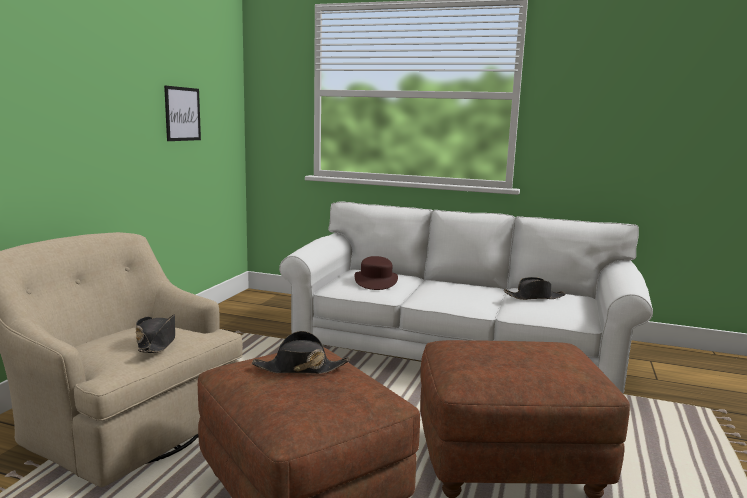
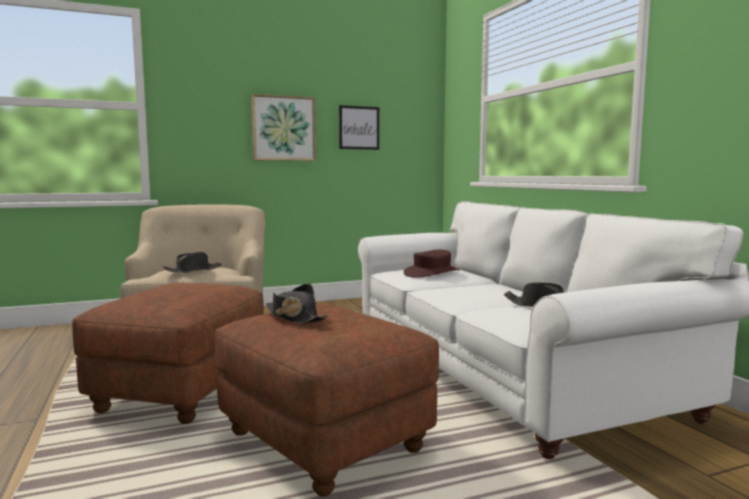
camera: 50 degrees right, 5 degrees down
(112, 116) = (283, 128): none -> picture
(300, 368) = (189, 289): black hat -> black hat (294, 317)

